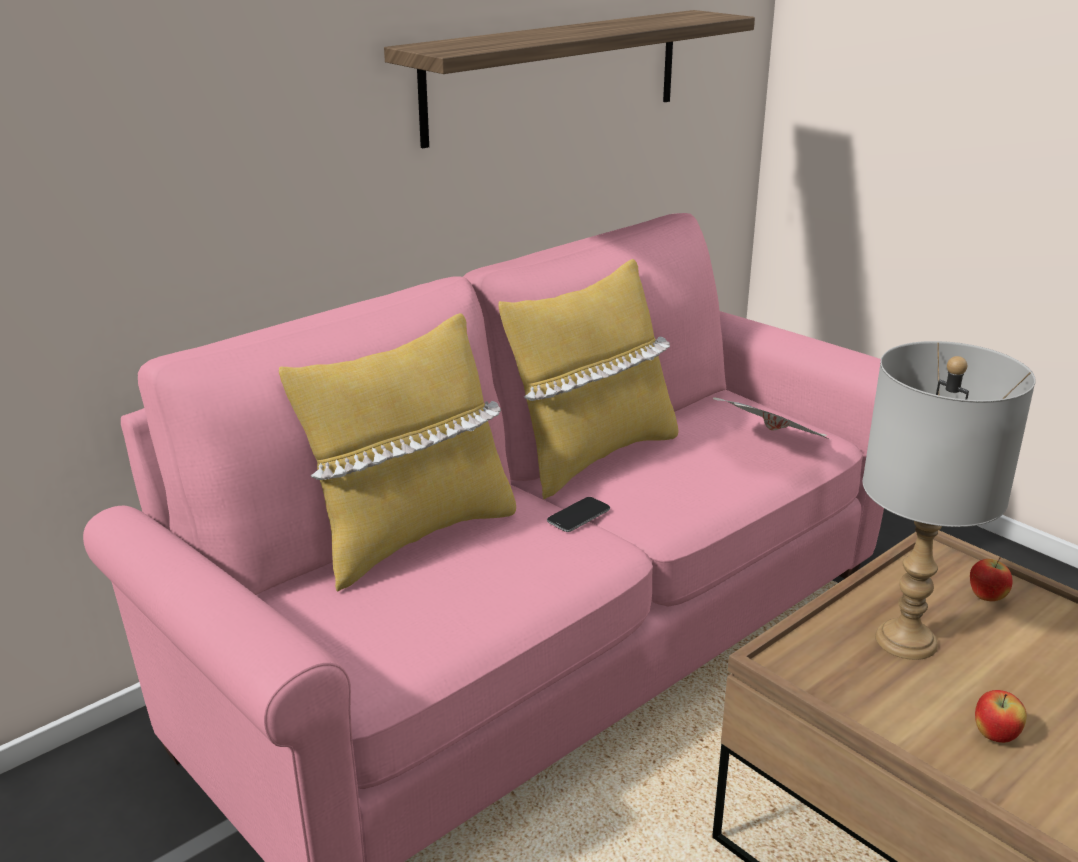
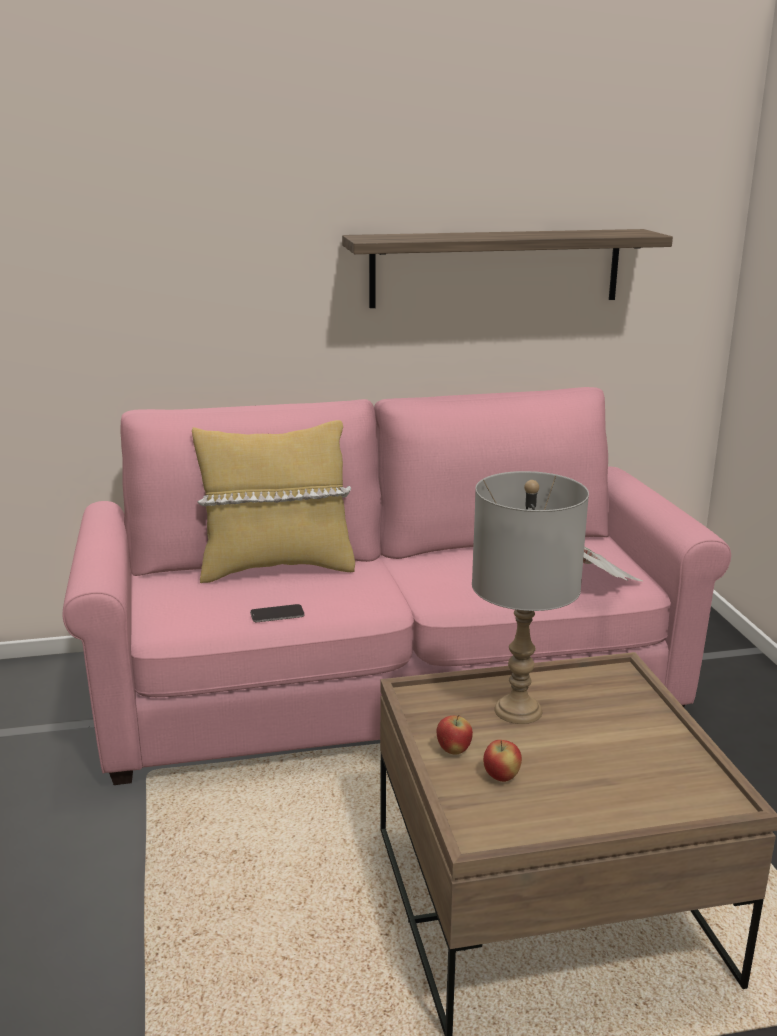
camera: 30 degrees right, 5 degrees down
(578, 516) = (392, 583): phone -> phone (277, 614)
(592, 456) = (448, 553): yellow pillow -> none
(986, 597) = (619, 706): apple -> apple (453, 751)

